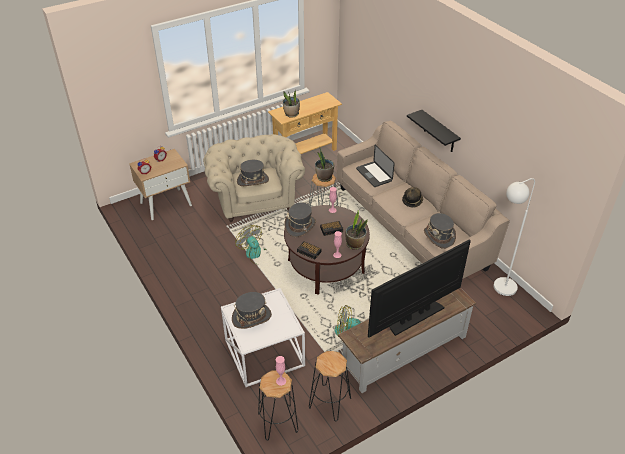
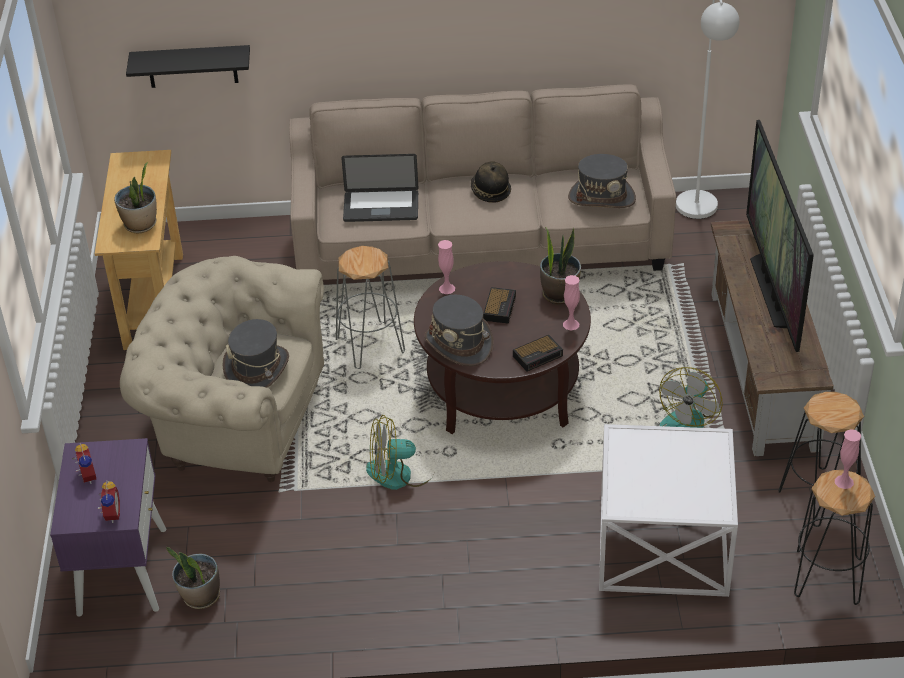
camera: 60 degrees left, 0 degrees up
(166, 204) = (122, 570): beige nightstand -> purple nightstand
(251, 317) = (655, 484): grey hat -> none
(324, 177) = (362, 259): potted plant -> potted plant (200, 597)
(439, 132) = (439, 53): black shelf -> black shelf (192, 66)

